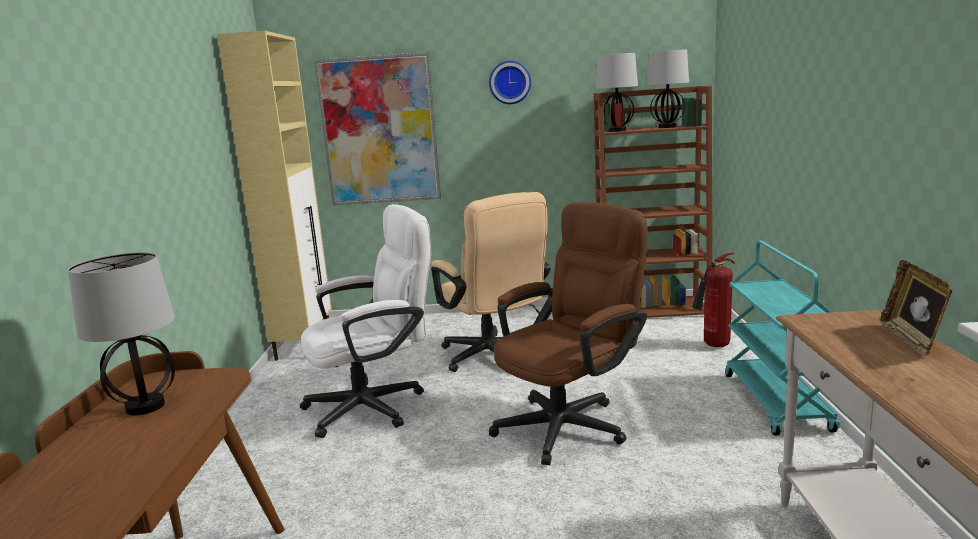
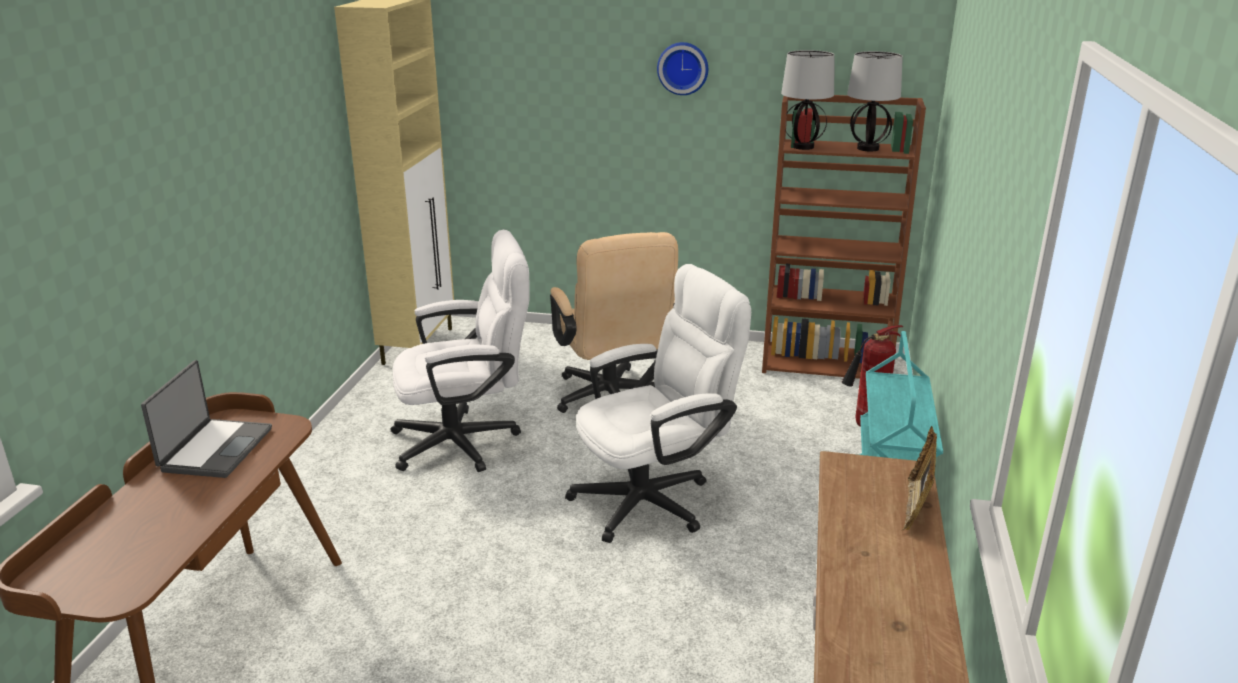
camera: 10 degrees right, 10 degrees up
(145, 406) = (215, 449): table lamp -> laptop
(379, 130) = (524, 109): picture -> none
(570, 423) = (654, 499): brown office chair -> white office chair

